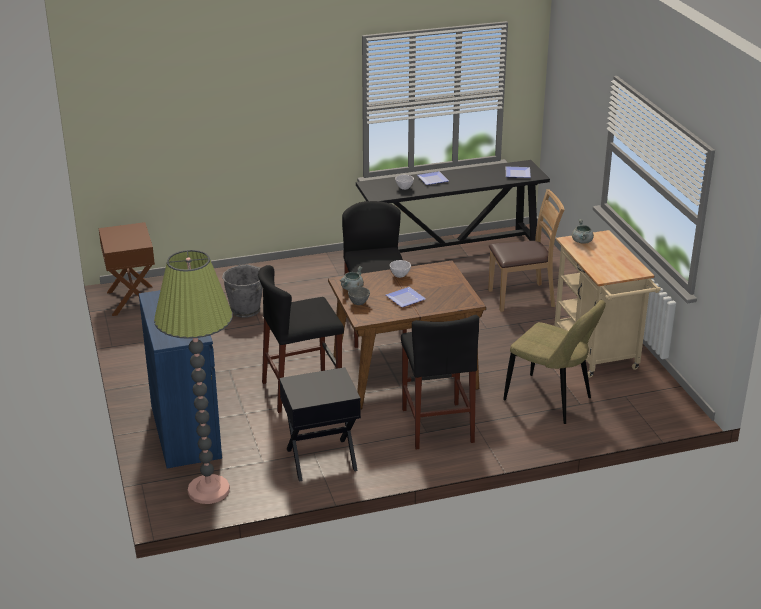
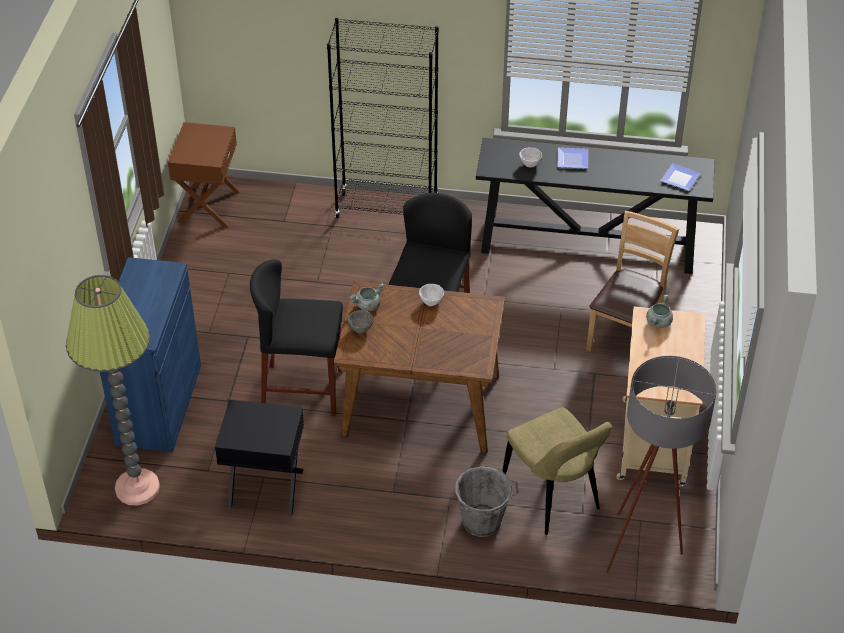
camera: 25 degrees right, 15 degrees up
(247, 310) = (315, 257): grey bucket -> grey bucket (483, 521)
(282, 270) = (387, 210): none -> black bookcase
(407, 299) = (415, 339): plate -> none
(437, 425) = (409, 487): black stool -> none
(522, 297) = (625, 336): brown chair -> brown chair turned 75 degrees counterclockwise
(643, 411) = (645, 549): none -> grey floor lamp

